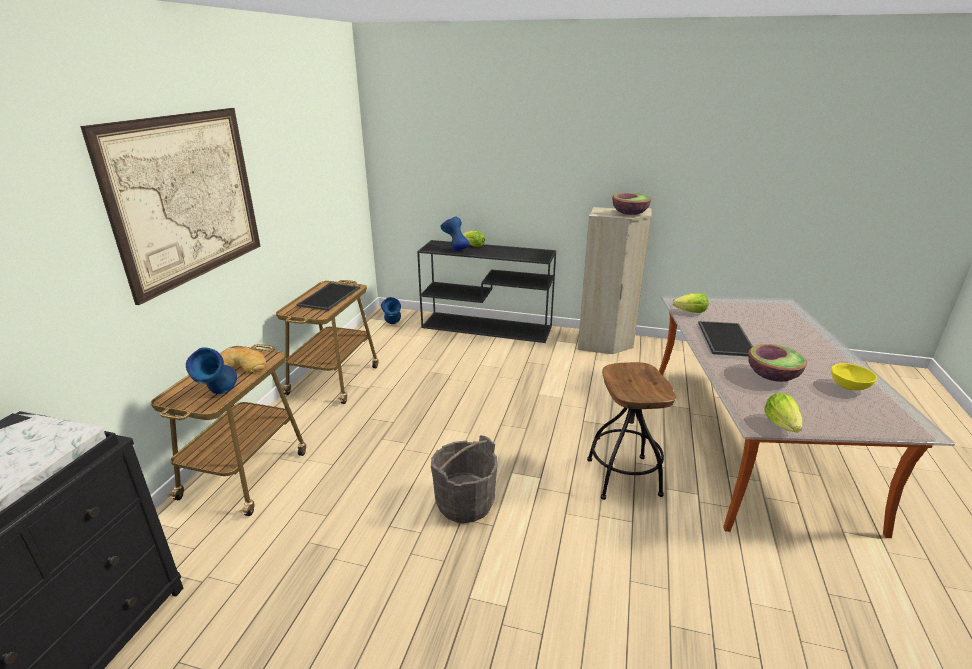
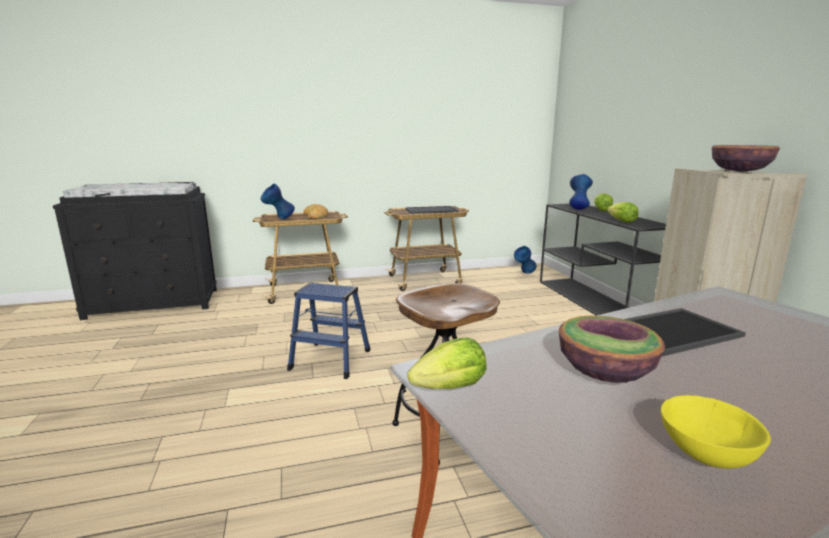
camera: 60 degrees right, 10 degrees down
(187, 198) = (335, 109): picture -> none
(465, 503) = (331, 359): grey bucket -> blue step ladder
(691, 312) = (706, 304): lettuce -> lettuce (622, 221)

